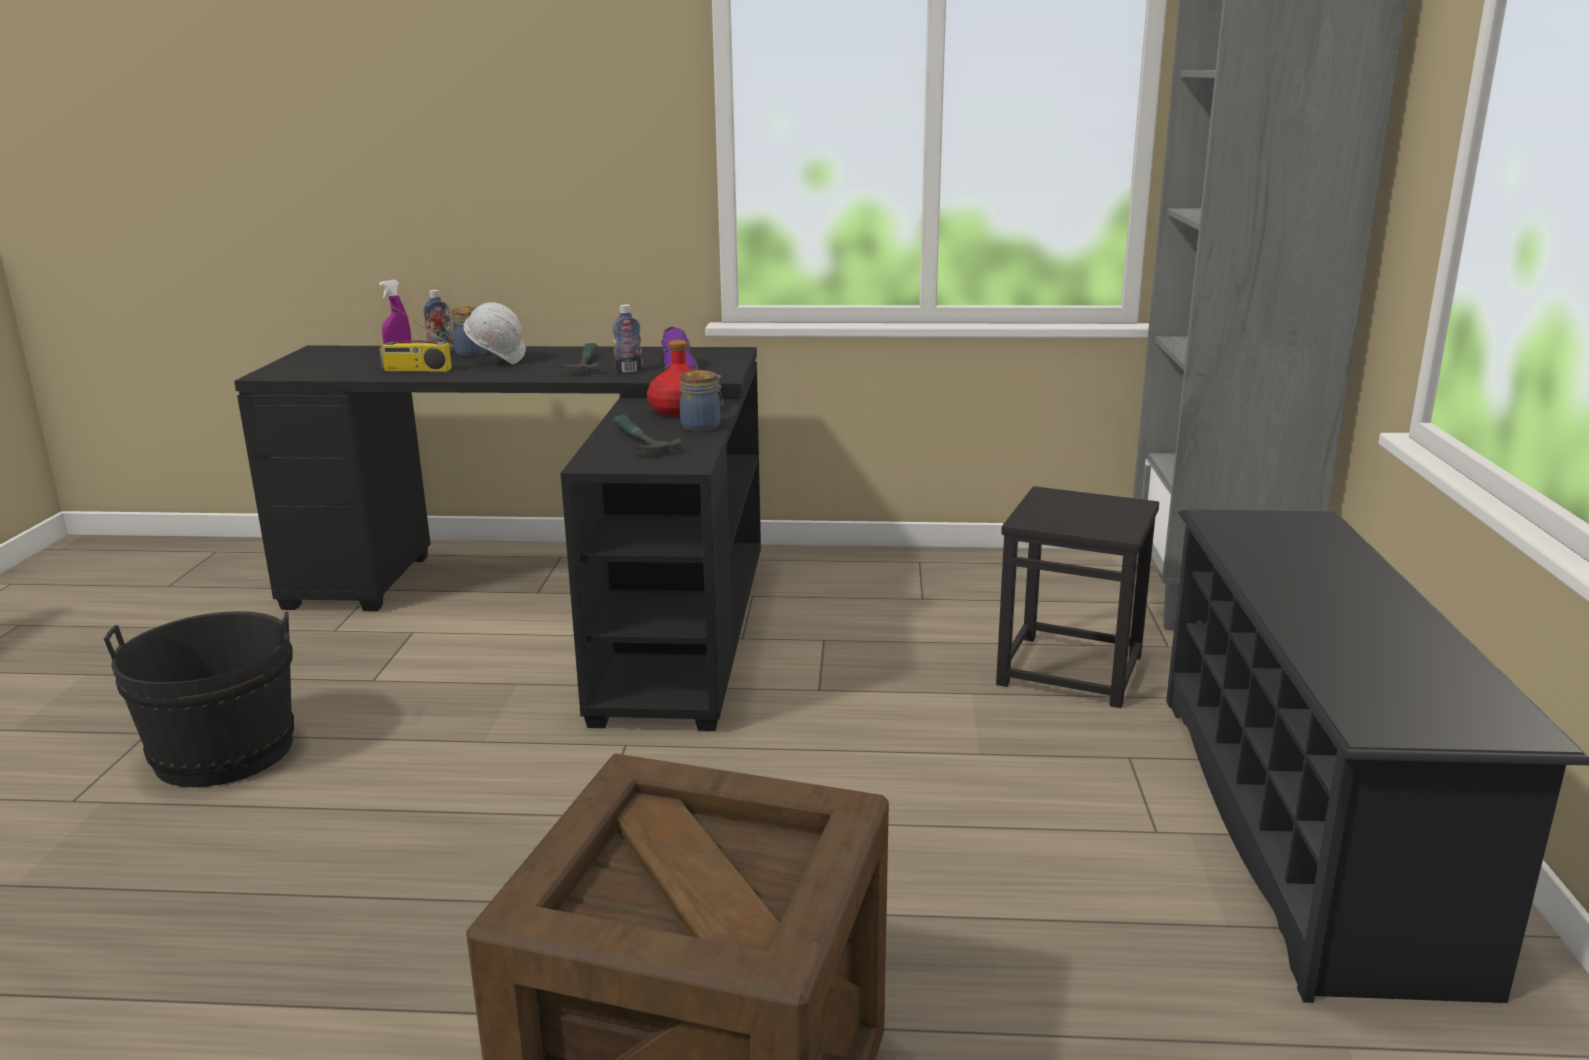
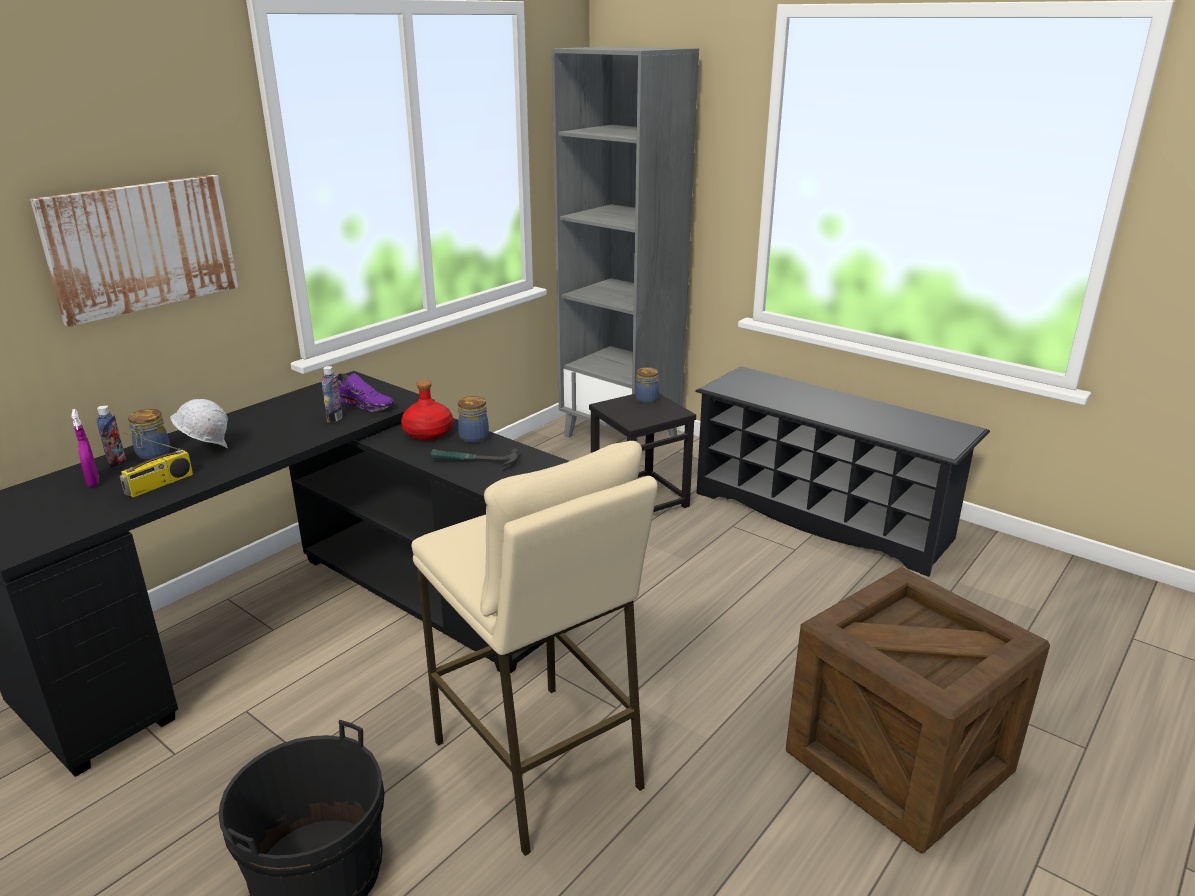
camera: 55 degrees left, 5 degrees up
(453, 803) = (538, 765): none -> beige stool
(548, 149) = (141, 246): none -> picture
(584, 364) = (282, 426): hammer -> none
(1118, 507) = (647, 399): none -> jar

